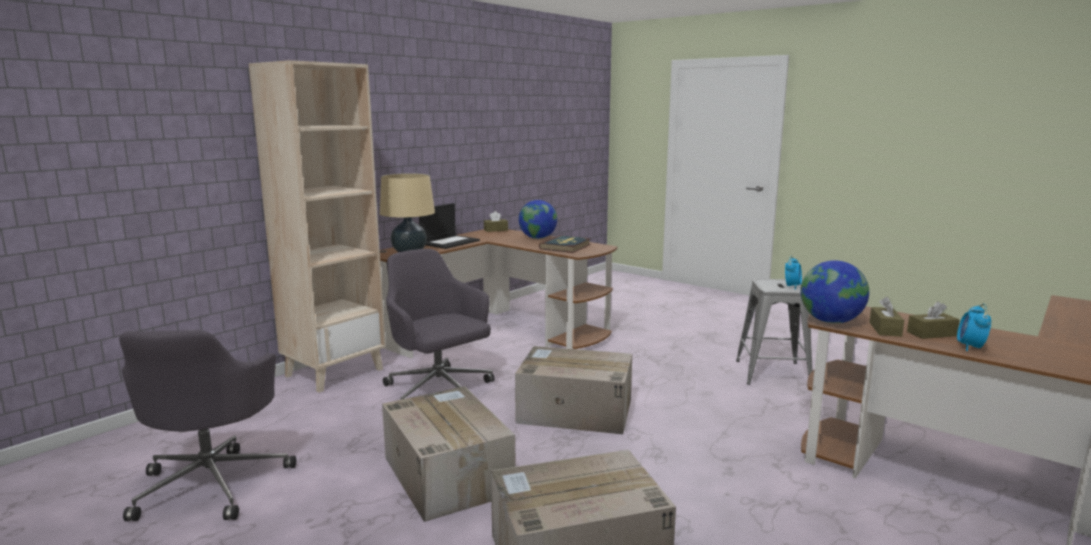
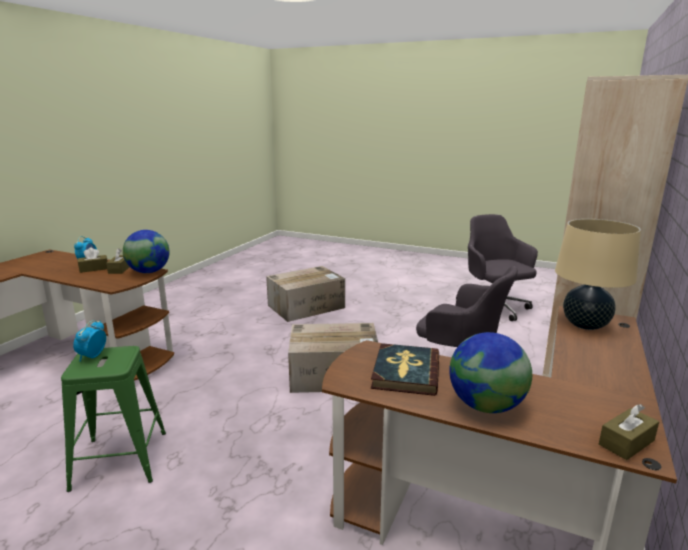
camera: 165 degrees right, 5 degrees up
(446, 474) = (387, 325): cardboard box -> none
(450, 242) = (599, 364): laptop -> none
(773, 373) = (120, 460): grey stool -> green stool

